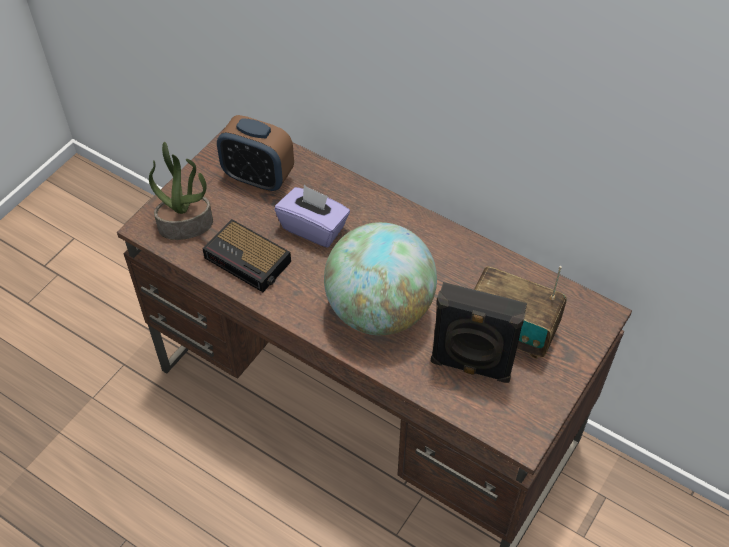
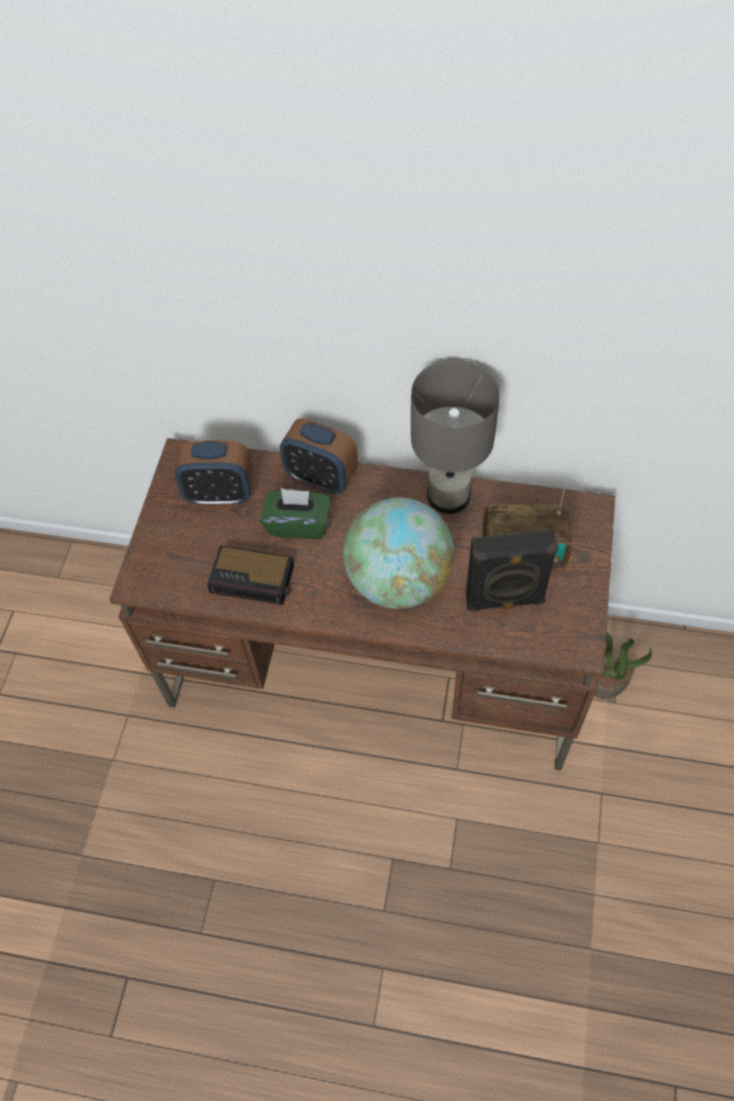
camera: 20 degrees left, 5 degrees up
(186, 224) = (175, 566): potted plant -> potted plant (610, 681)
(314, 228) = (298, 524): purple tissue box -> green tissue box
(356, 195) = (321, 478): none -> alarm clock
(466, 253) = (449, 496): none -> grey table lamp

